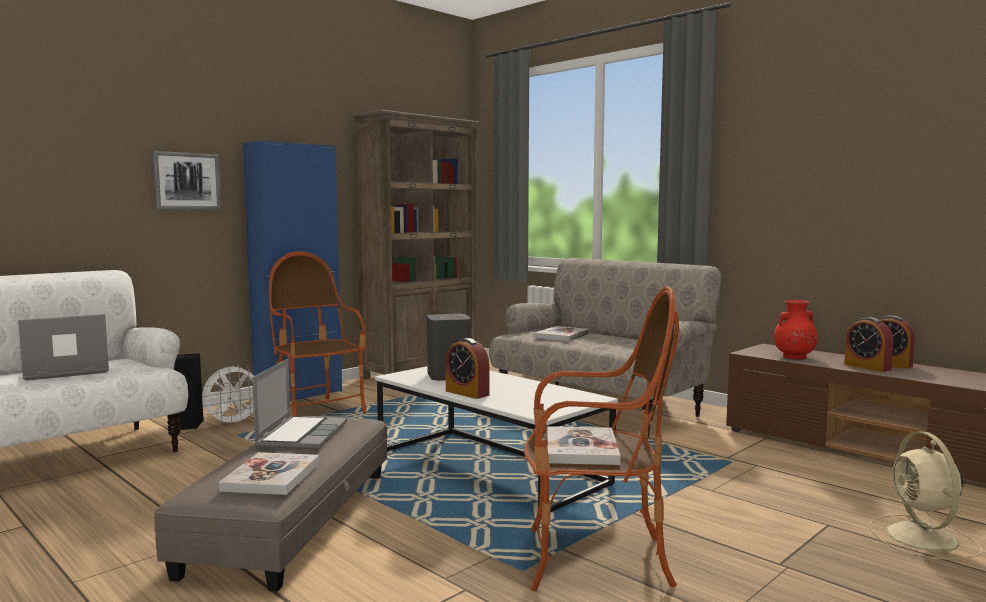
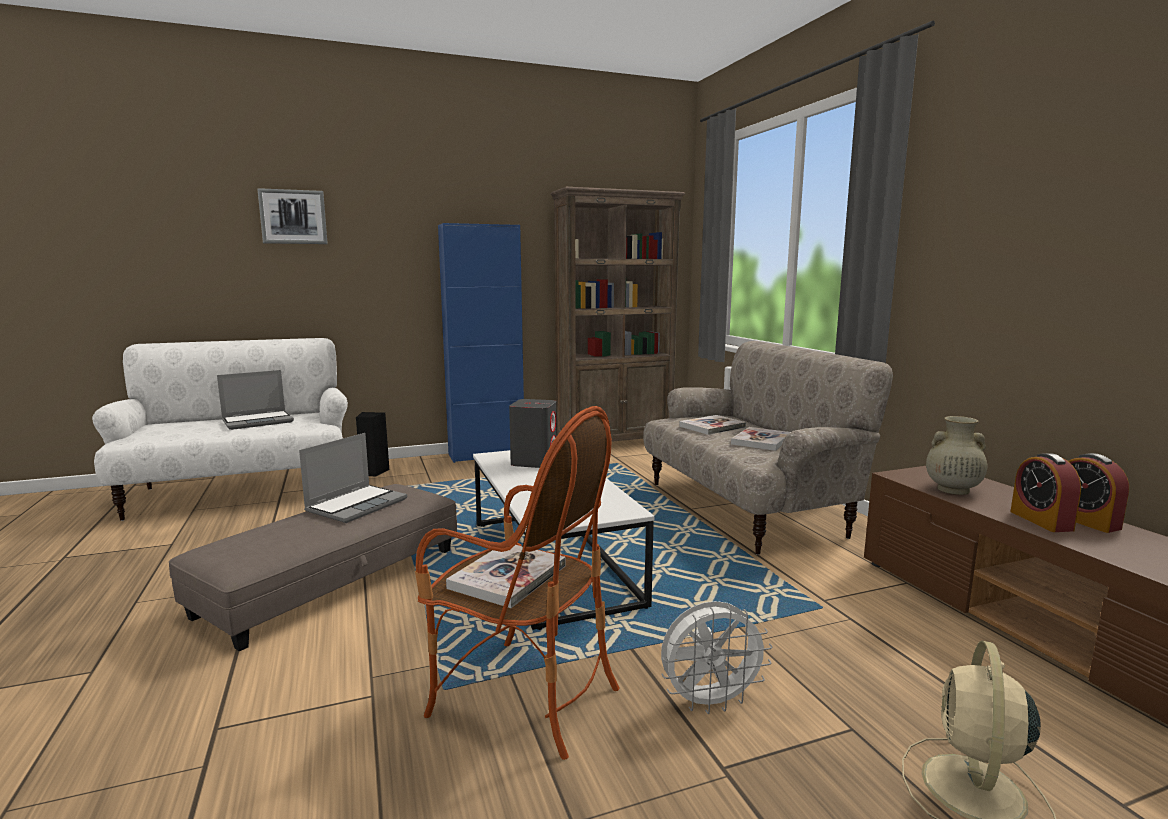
camera: 25 degrees right, 5 degrees up
(65, 372) = (259, 421): laptop -> laptop turned 150 degrees clockwise
(187, 181) = (386, 261): picture -> picture (293, 217)
(233, 424) = (406, 476): white fan -> white fan (710, 702)
(271, 476) = (271, 545): book -> book (761, 441)
(318, 411) = (481, 473): armchair -> none
(467, 393) = (517, 485): alarm clock -> none
(794, 357) = (952, 490): red vase -> beige vase

